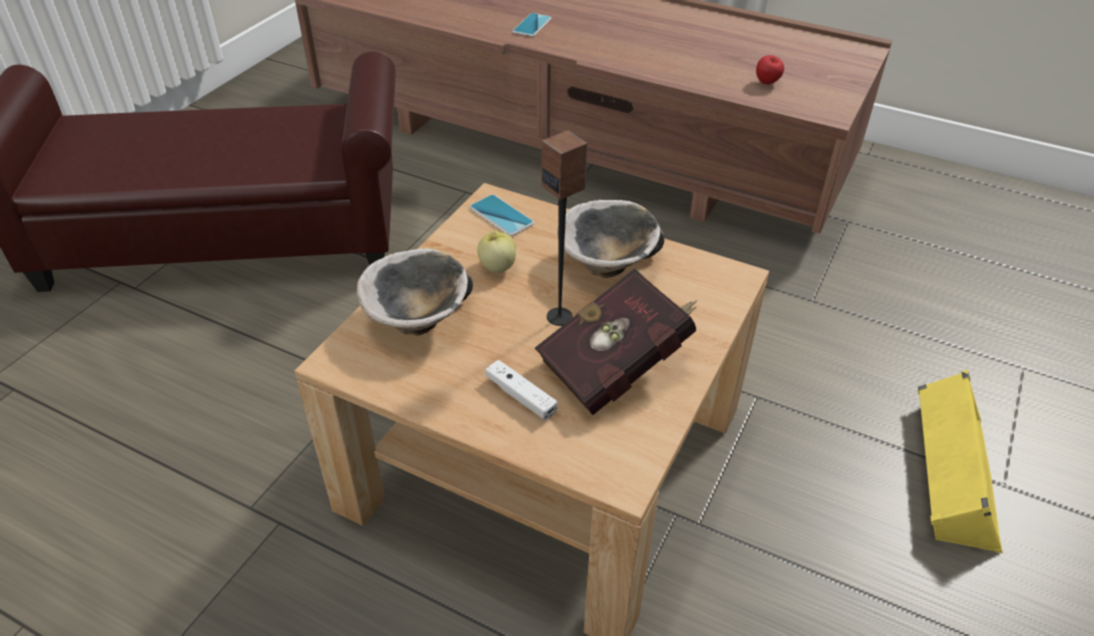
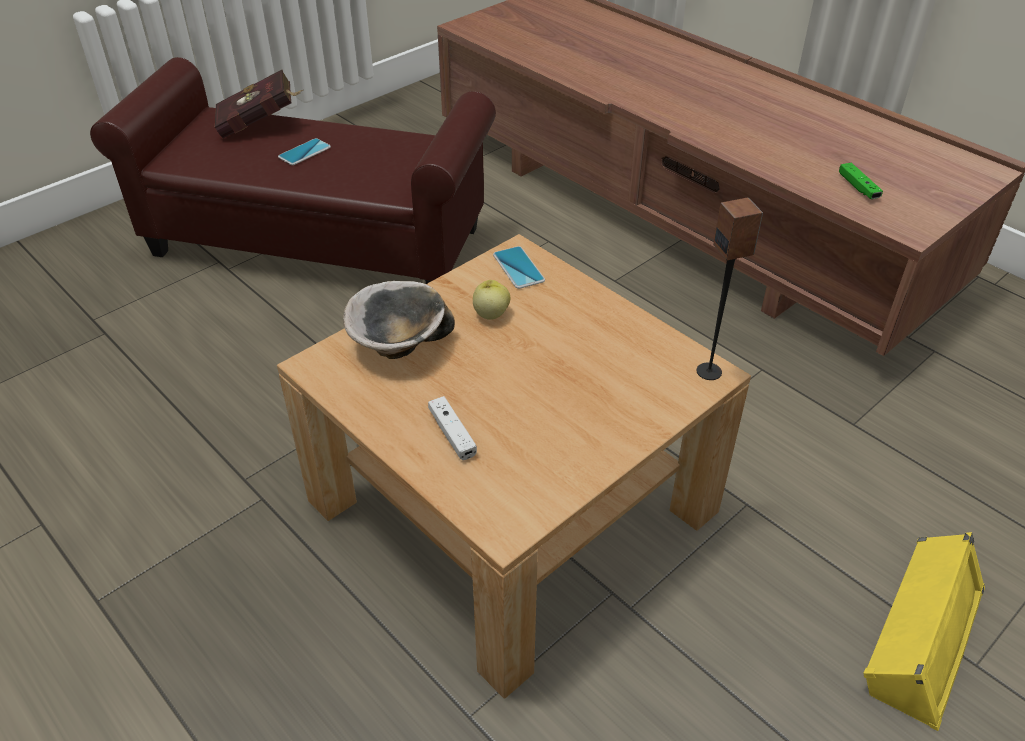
camera: 20 degrees right, 0 degrees up
(532, 25) = (644, 89): phone -> phone (304, 152)
(560, 316) = (524, 372): speaker -> speaker (709, 371)
(607, 264) = (593, 334): bowl -> none
(619, 366) = (554, 429): red book -> red book (261, 125)
(767, 83) = (858, 187): apple -> green game controller

